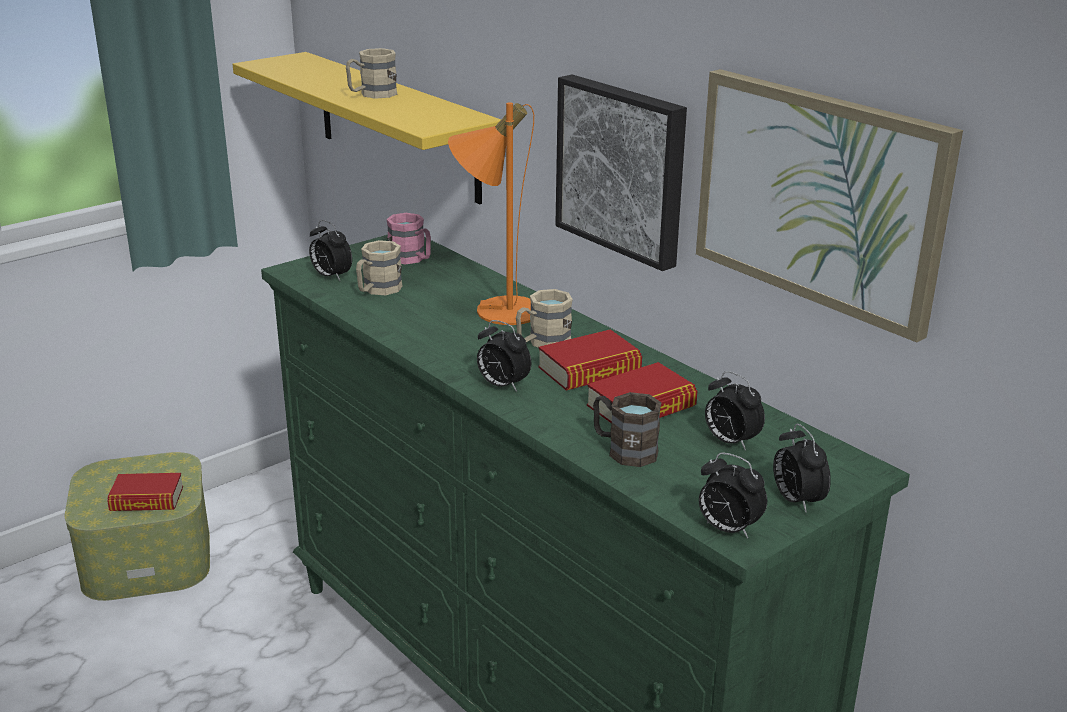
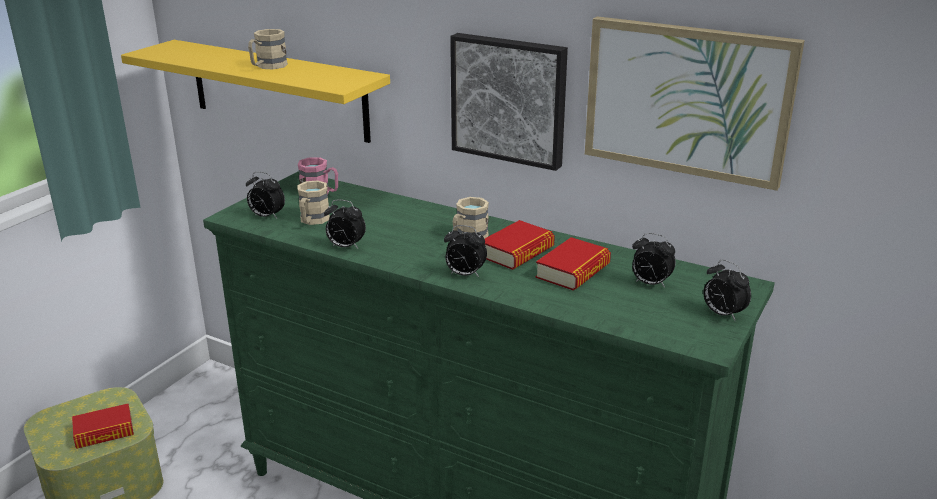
camera: 20 degrees left, 0 degrees up
(497, 308) = (415, 219): orange table lamp -> none
(624, 450) = (585, 303): brown mug -> none
(727, 529) = (695, 343): alarm clock -> alarm clock (345, 247)

